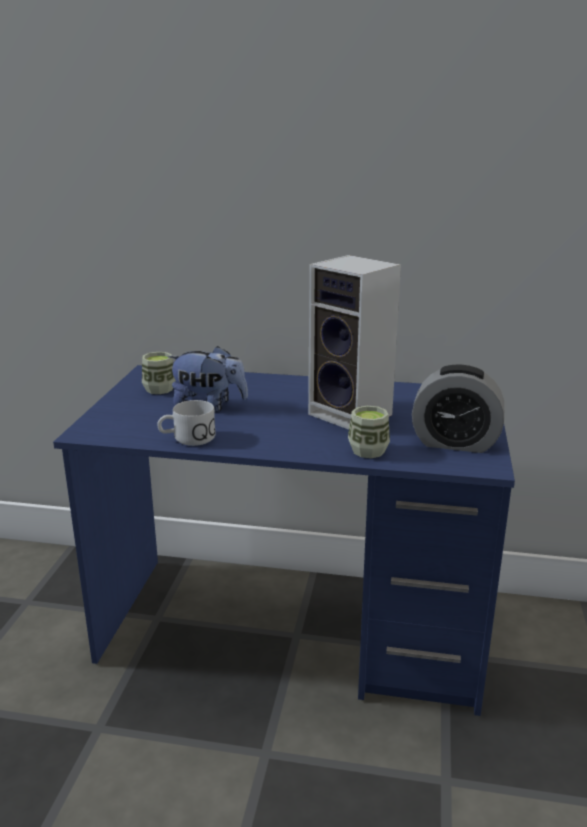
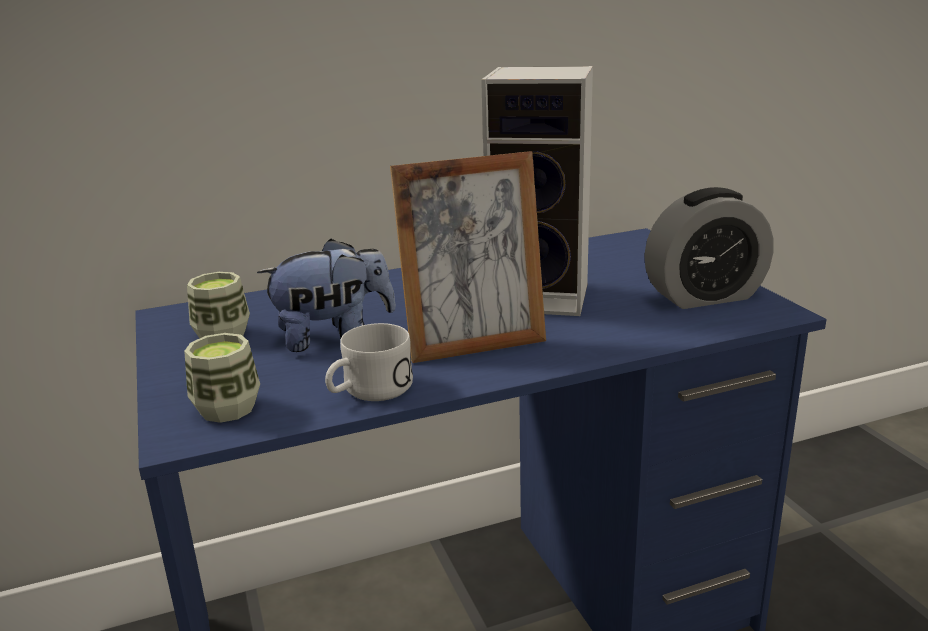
camera: 30 degrees left, 0 degrees up
(273, 430) = (474, 344): none -> picture frame
(368, 451) = (629, 334): cup -> cup (227, 408)

